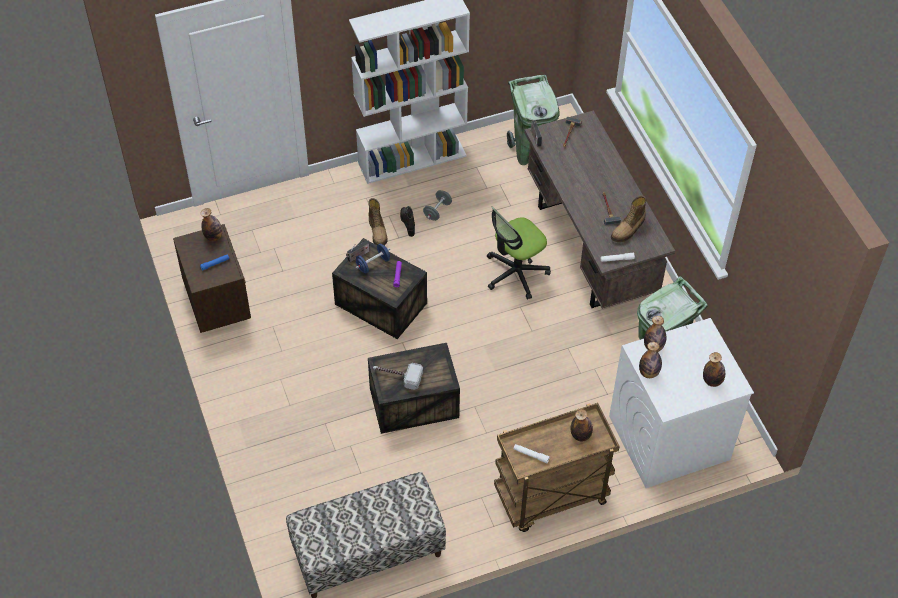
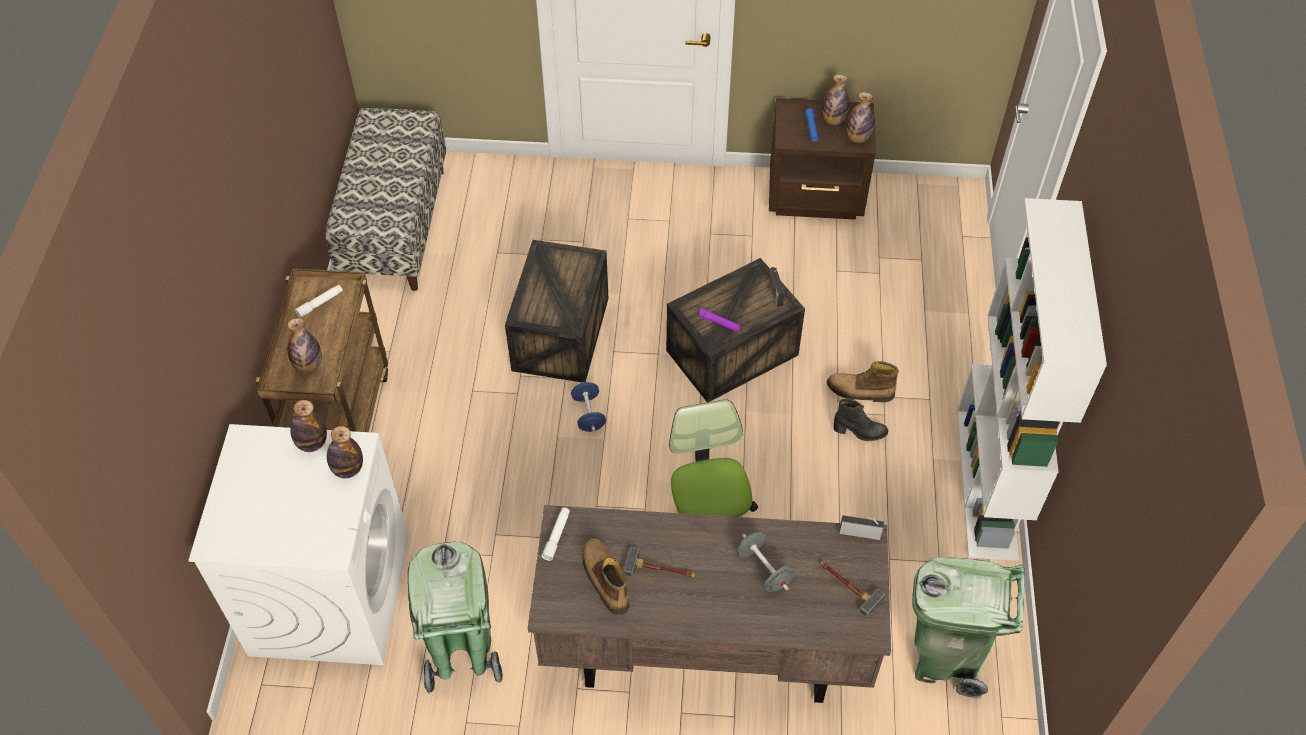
camera: 115 degrees right, 0 degrees up
(373, 264) = (753, 303): blue dumbbell -> blue dumbbell (588, 414)
(397, 376) = (561, 269): hammer -> none
(437, 211) = (869, 476): grey dumbbell -> grey dumbbell (764, 569)
(712, 381) = (244, 515): bottle -> bottle (833, 120)

